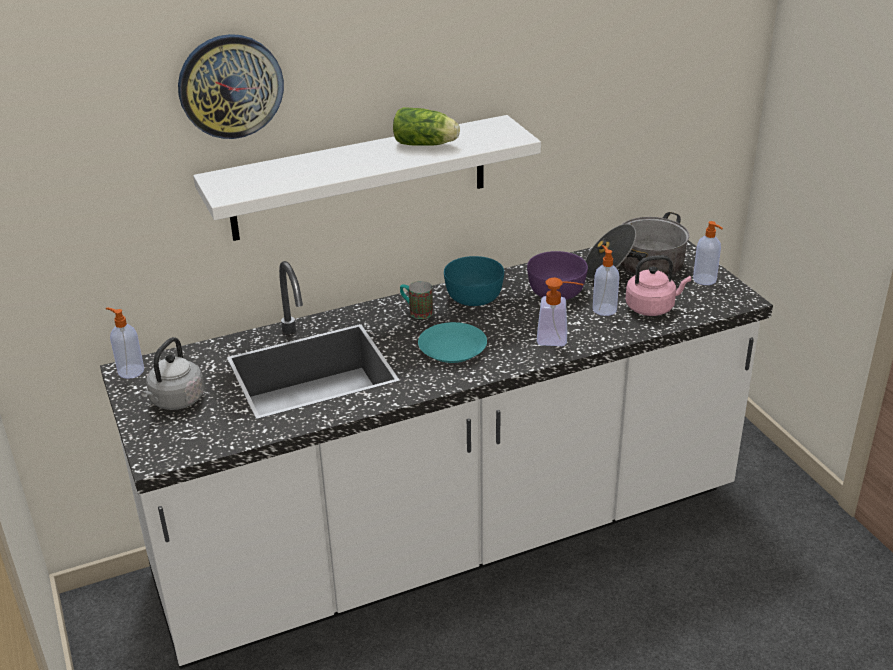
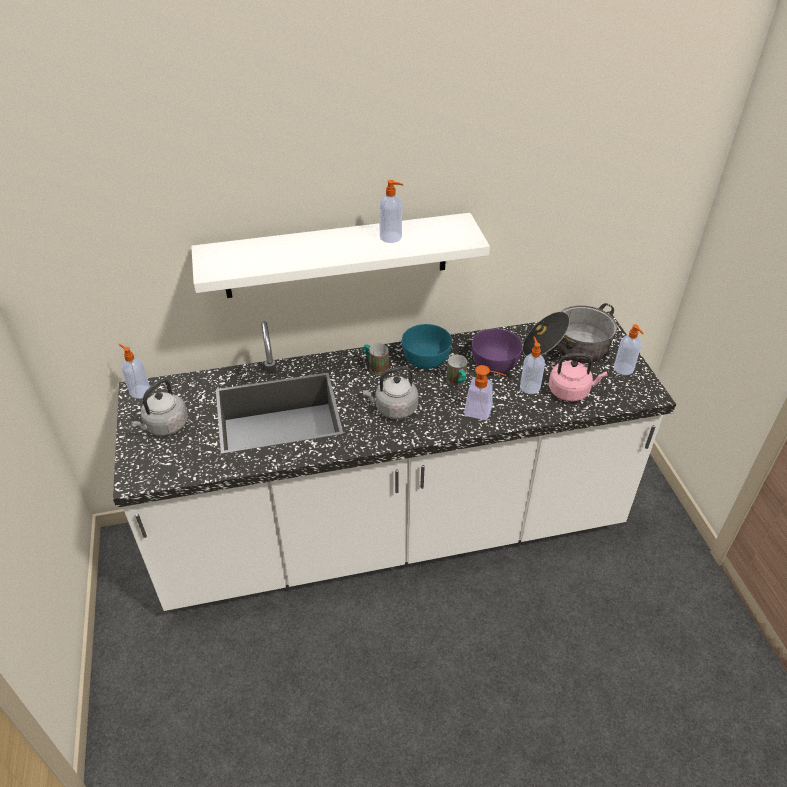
camera: 10 degrees right, 10 degrees up
(230, 86) = (222, 176): wall clock -> none
(427, 144) = (391, 237): lettuce -> soap dispenser
(452, 349) = (394, 409): turquoise plate -> grey kettle
(519, 315) = (457, 382): none -> mug

